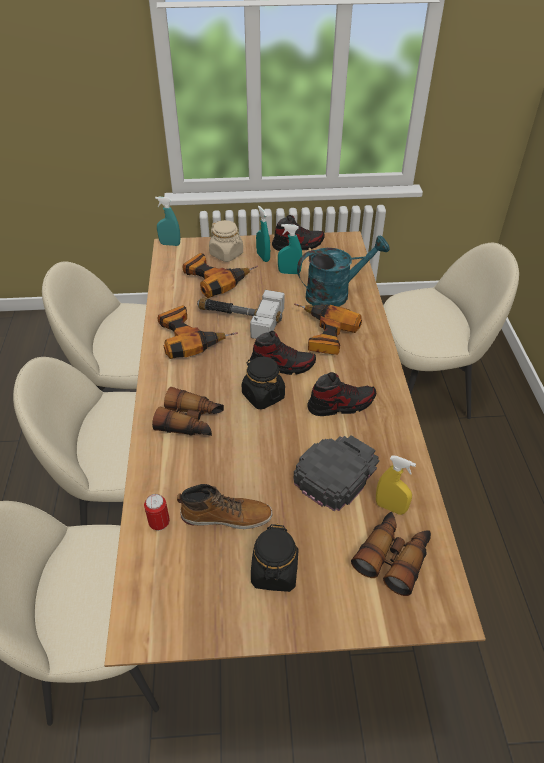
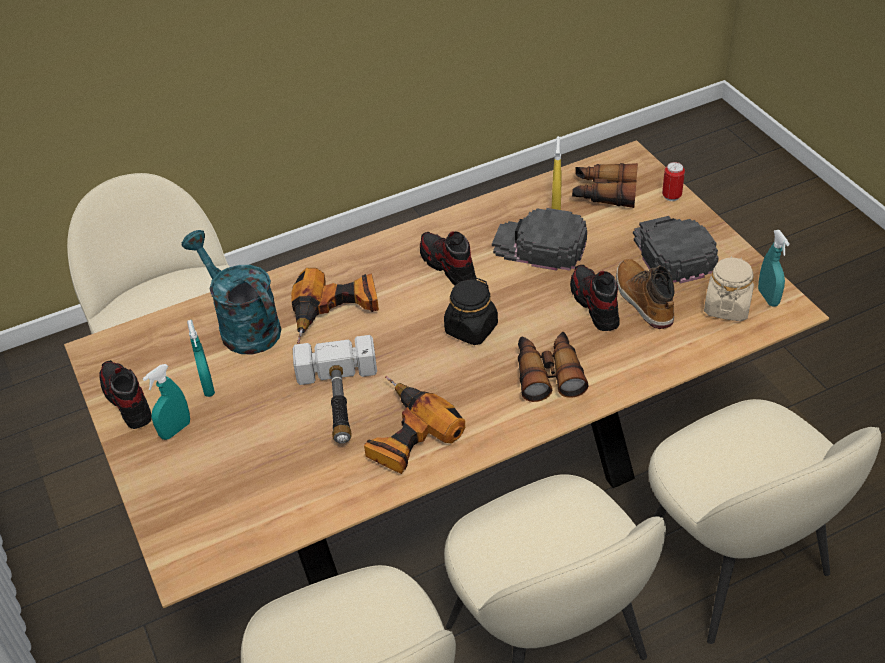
camera: 110 degrees left, 0 degrees up
(159, 523) = (686, 341): can -> can (671, 196)
(170, 244) = (175, 571): turquoise spray bottle -> turquoise spray bottle (768, 297)
(216, 278) = (255, 464): power drill -> none
(226, 254) = (182, 478): beige jar -> beige jar (727, 306)
(274, 572) = (672, 252): black jar -> black cap
(282, 365) = (411, 330): shoe -> shoe (594, 305)

